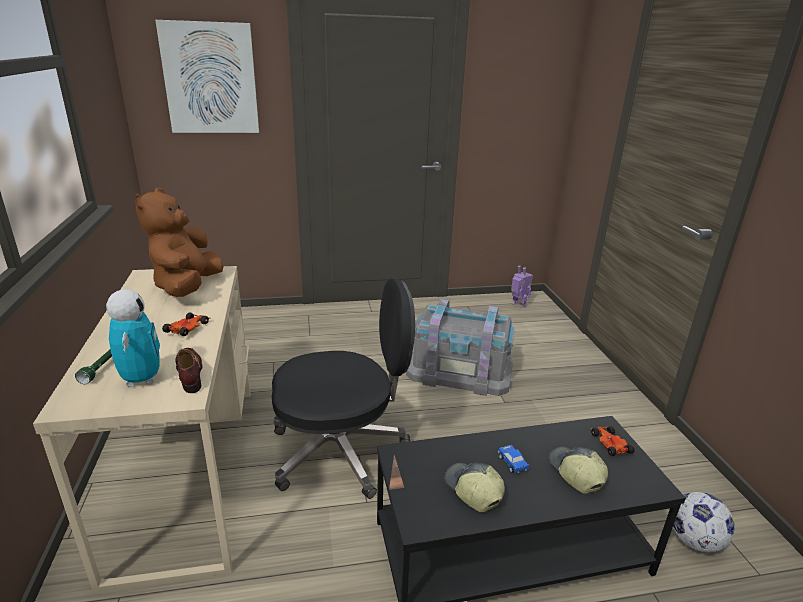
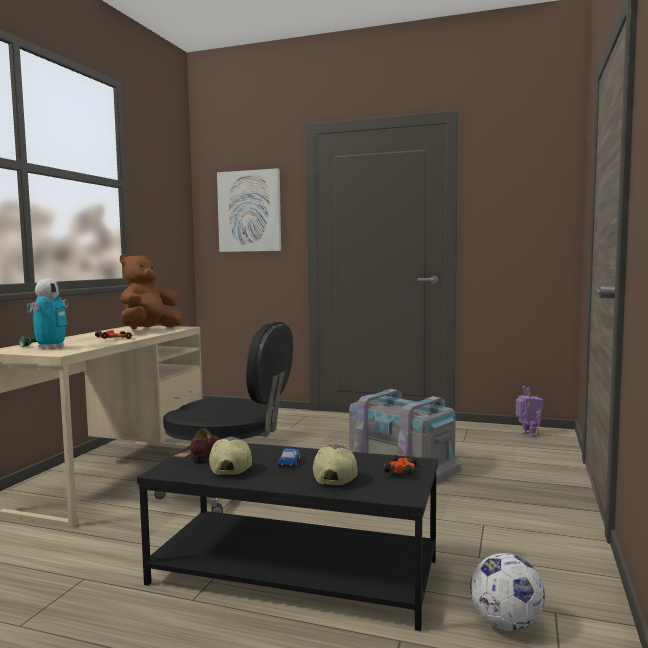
camera: 30 degrees right, 20 degrees down
(190, 373) = (80, 348): brown shoe -> brown shoe (207, 453)

